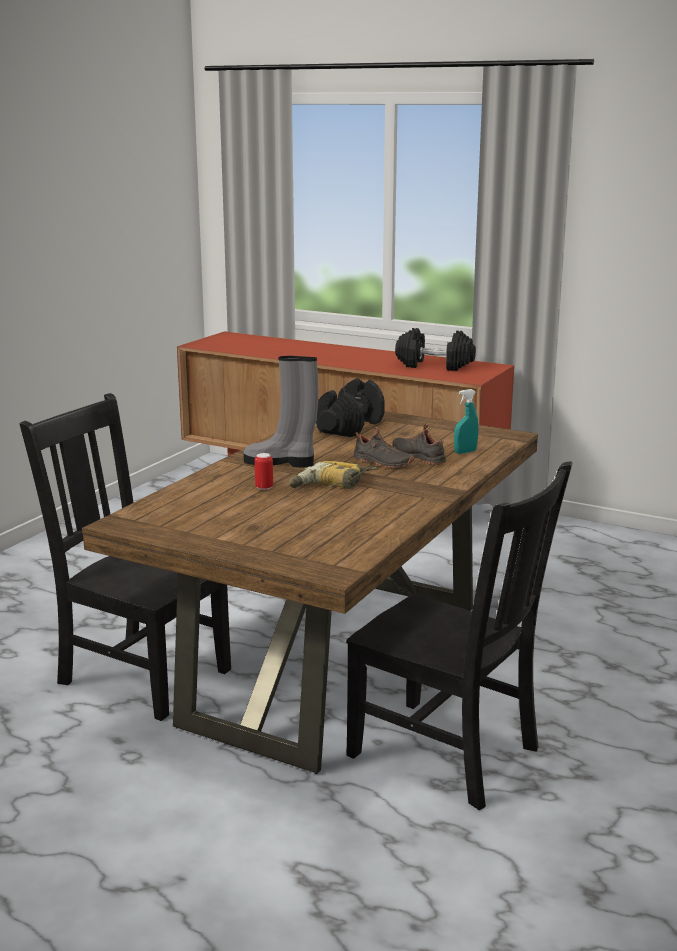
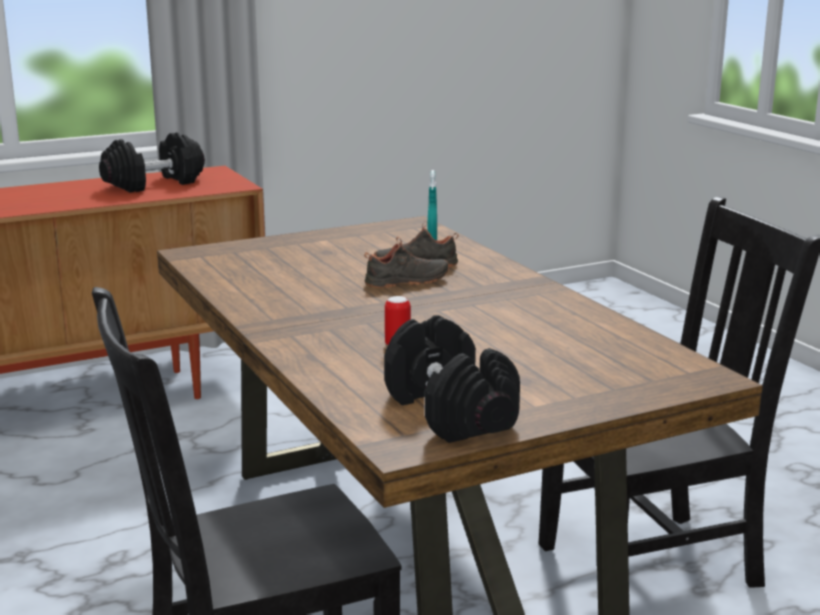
camera: 55 degrees left, 0 degrees up
(281, 462) = (322, 318): grey boot -> none
(332, 485) = (442, 316): power drill -> none
(350, 427) = (258, 264): black dumbbell -> black dumbbell (451, 412)

